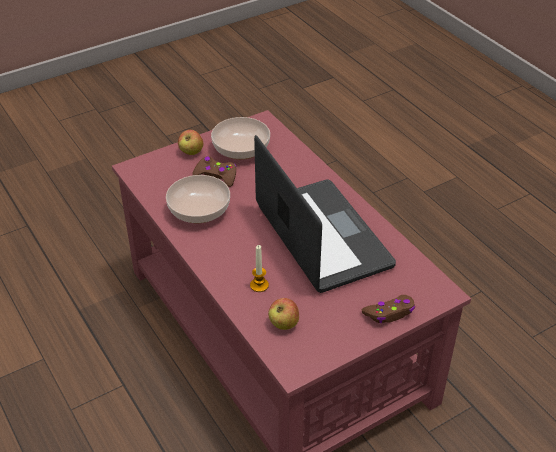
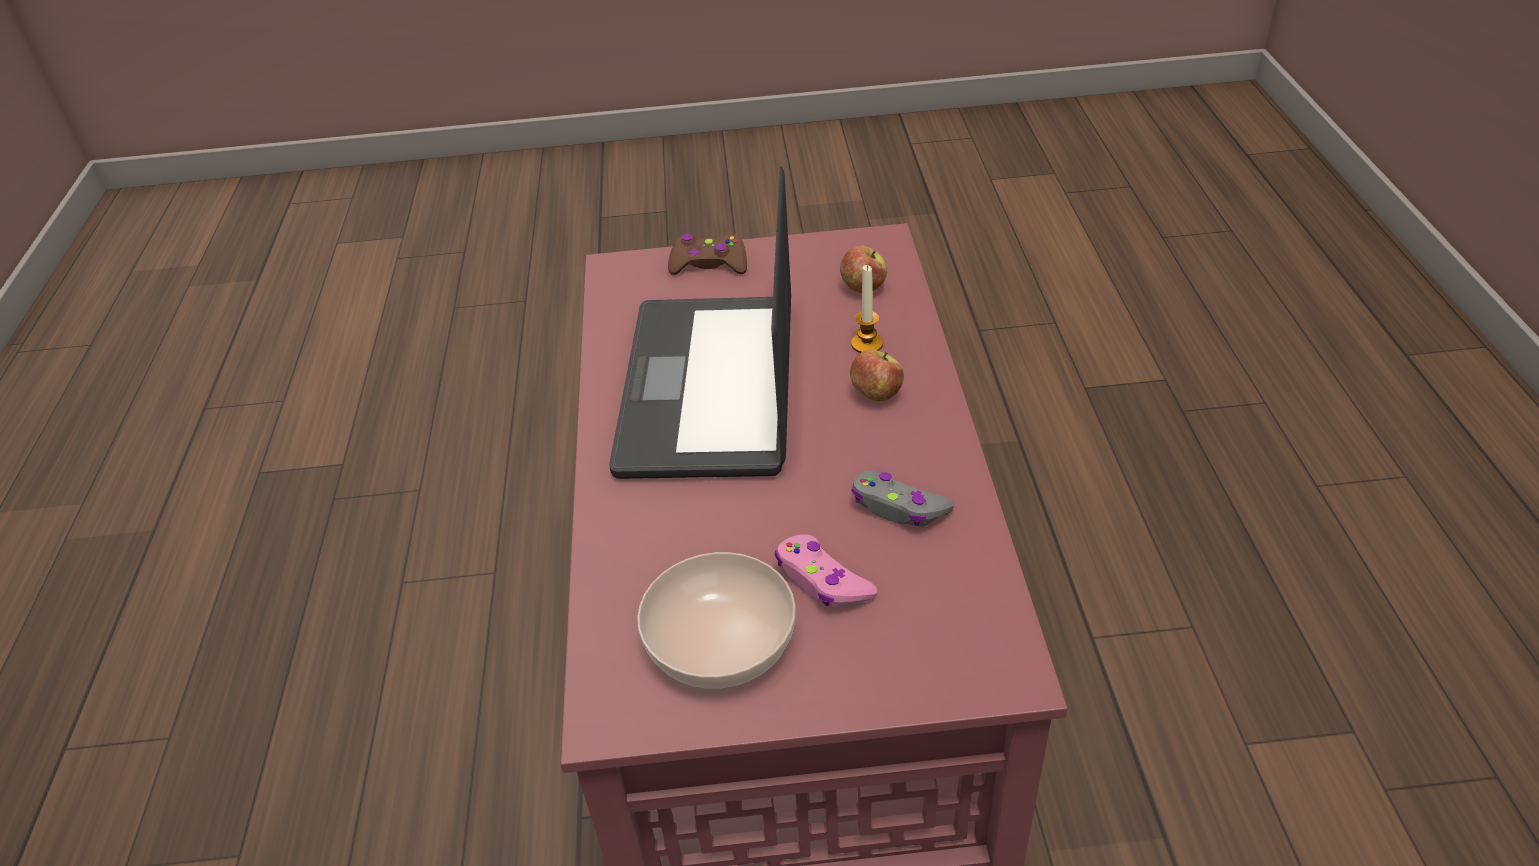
camera: 150 degrees left, 0 degrees up
(191, 152) = (845, 676): apple -> apple (876, 394)
(200, 209) = (898, 507): bowl -> grey game controller
(216, 175) = (822, 581): brown game controller -> pink game controller

